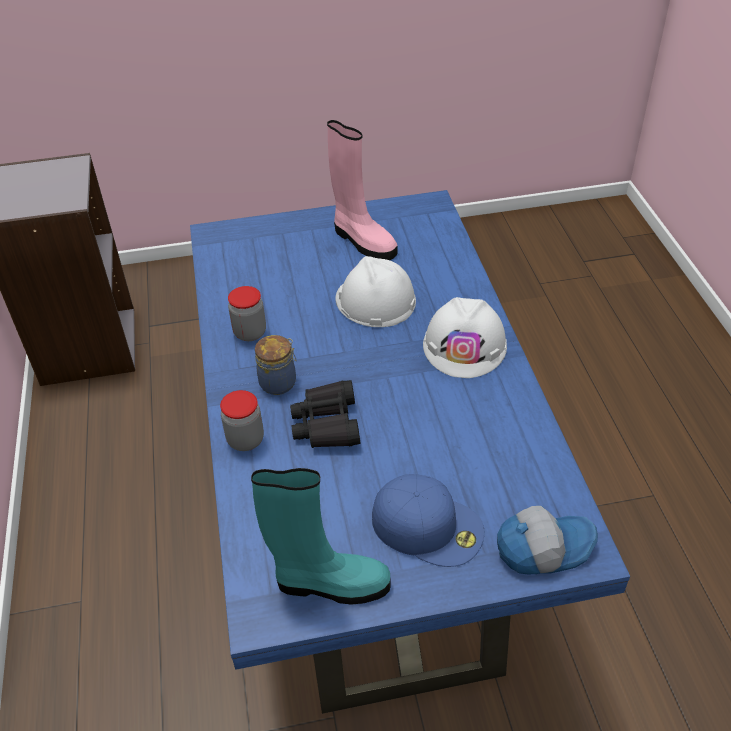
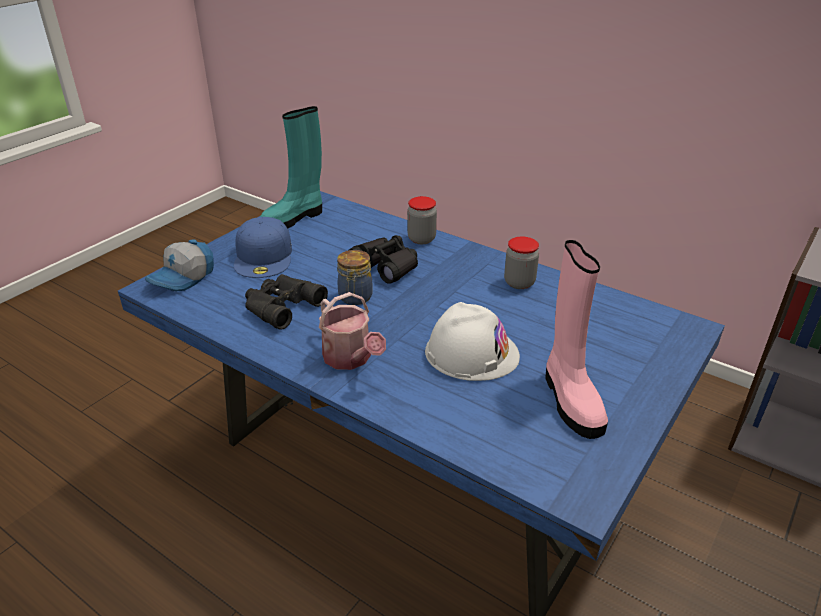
camera: 135 degrees right, 10 degrees down
(279, 382) = (450, 269): jar -> jar (355, 298)
(362, 241) = (570, 400): pink boot -> pink boot turned 105 degrees counterclockwise
(428, 526) = (264, 256): blue cap -> blue cap turned 75 degrees counterclockwise
(465, 345) = (350, 358): white hard hat -> watering can
(472, 436) = (280, 305): none -> black binoculars

